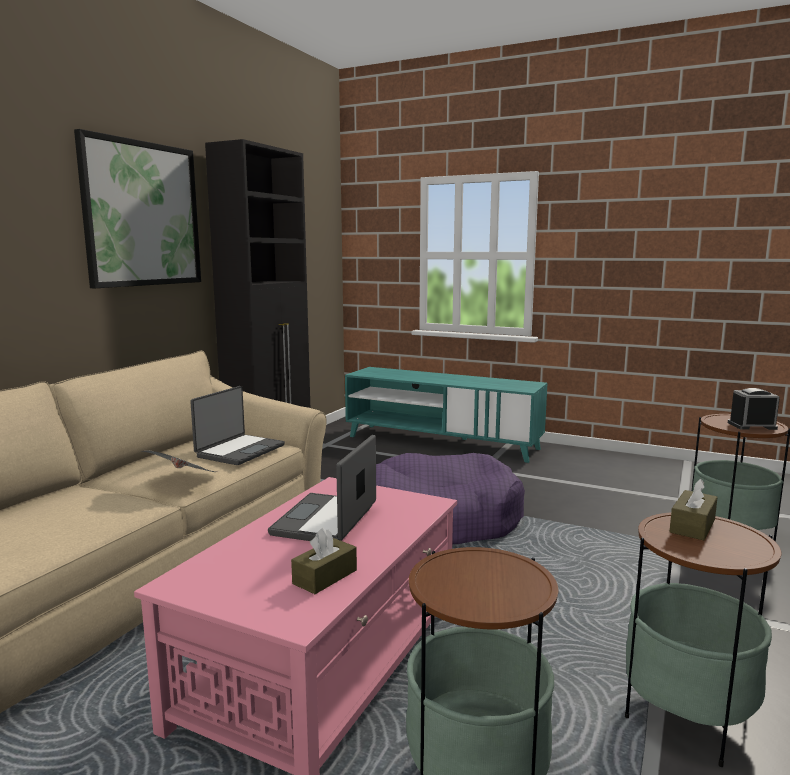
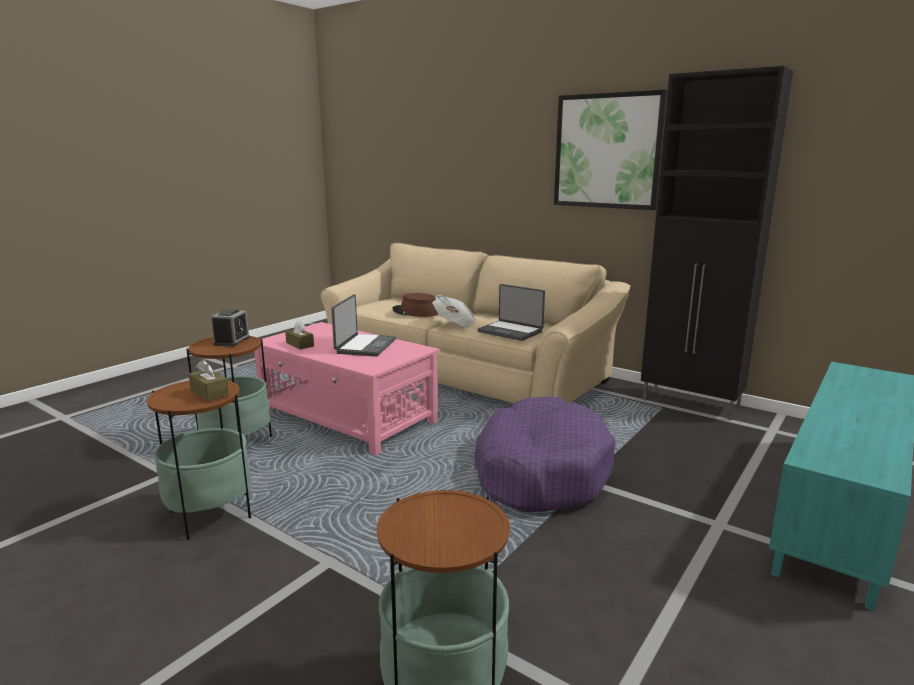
camera: 100 degrees right, 5 degrees up
(85, 513) = (415, 312): none -> brown hat
(327, 520) = (364, 346): laptop -> laptop turned 75 degrees clockwise
(752, 425) = (419, 521): alarm clock -> alarm clock (232, 341)

